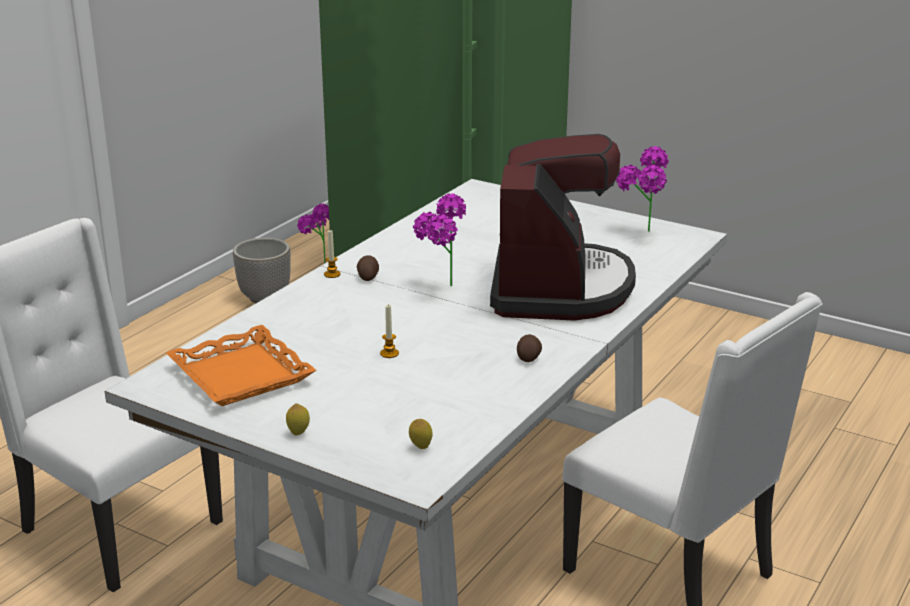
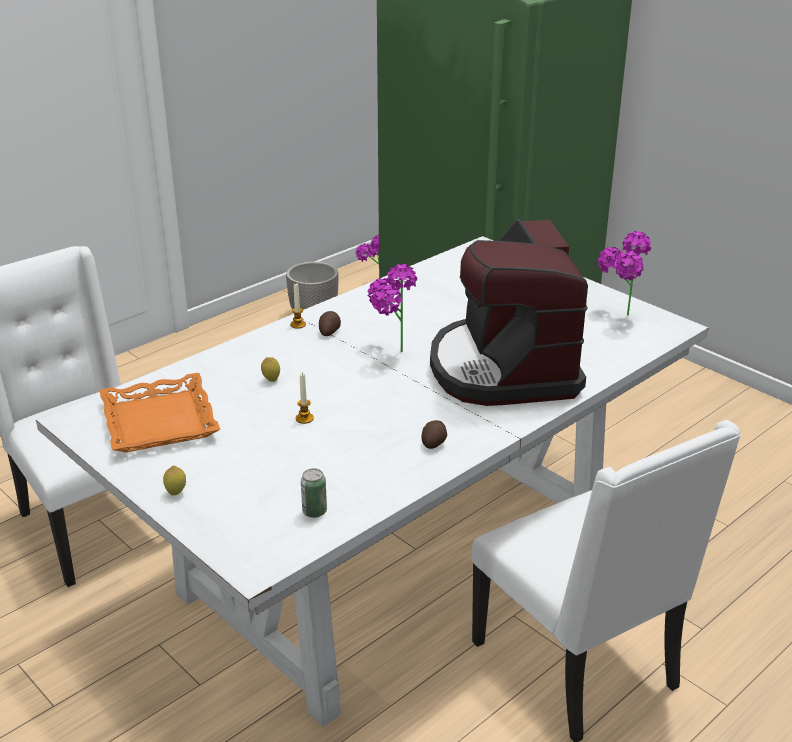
camera: 15 degrees right, 5 degrees up
(420, 447) = (278, 528): lemon -> lemon (271, 380)
(447, 429) = (314, 512): none -> can
(558, 288) = (504, 368): coffee machine -> coffee machine turned 150 degrees clockwise

